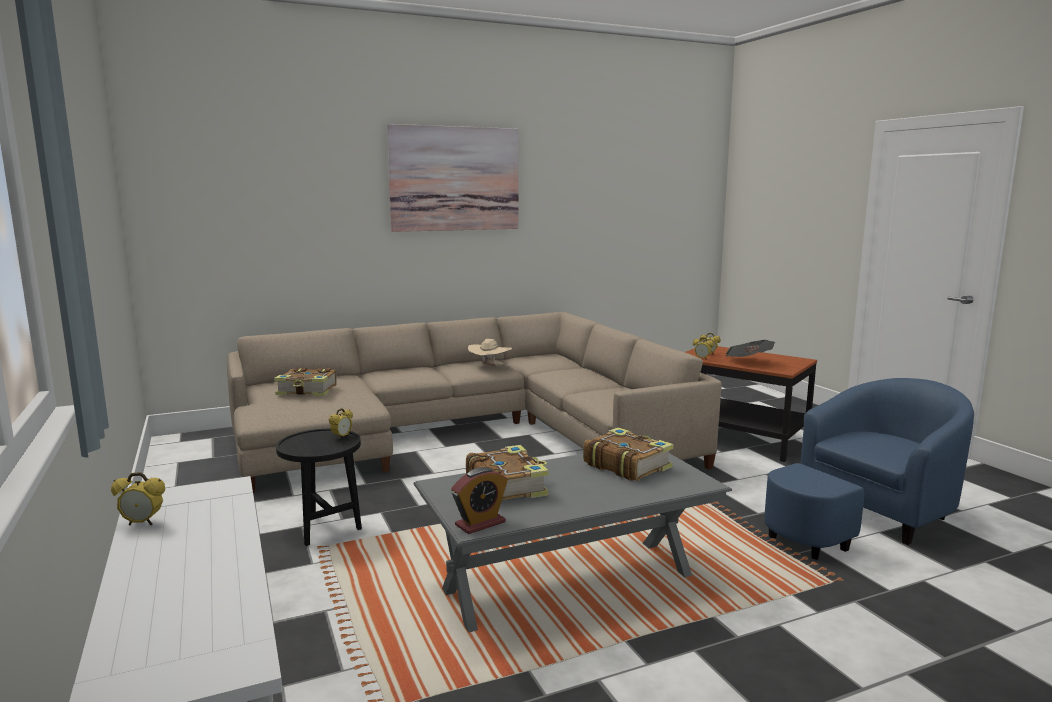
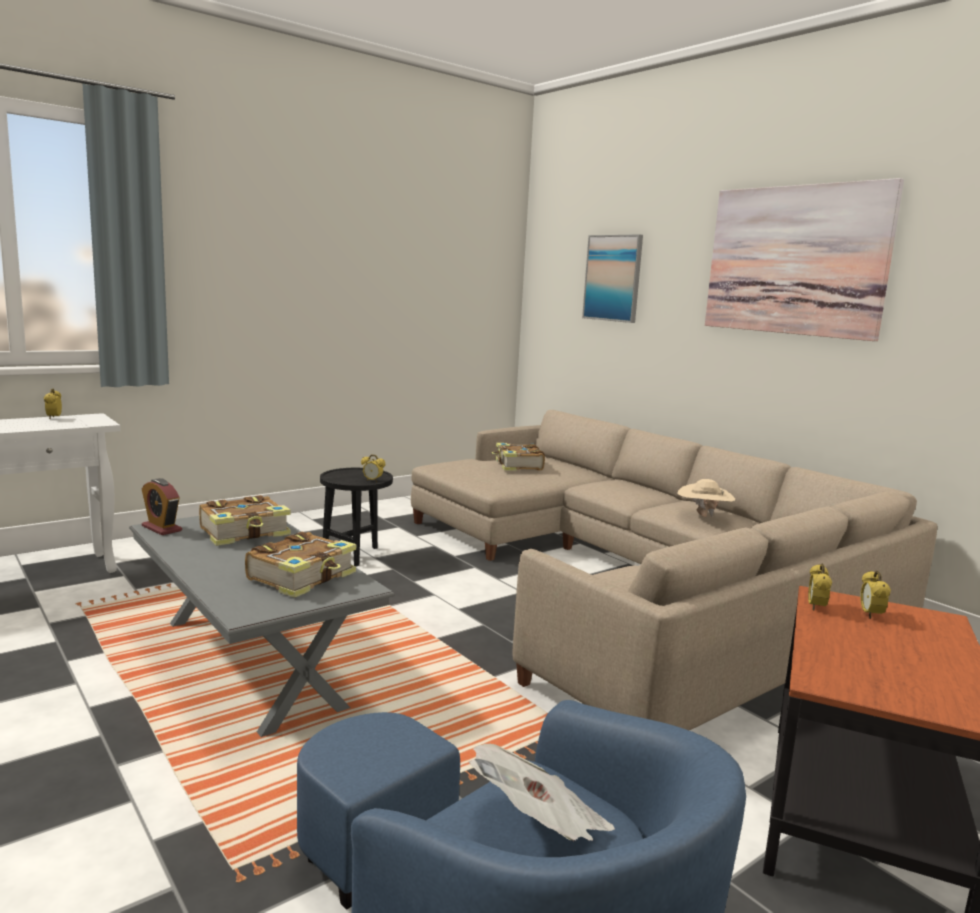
camera: 75 degrees right, 0 degrees up
(275, 197) = (613, 278): none -> picture
(748, 362) = (855, 649): newspaper -> newspaper (539, 827)

